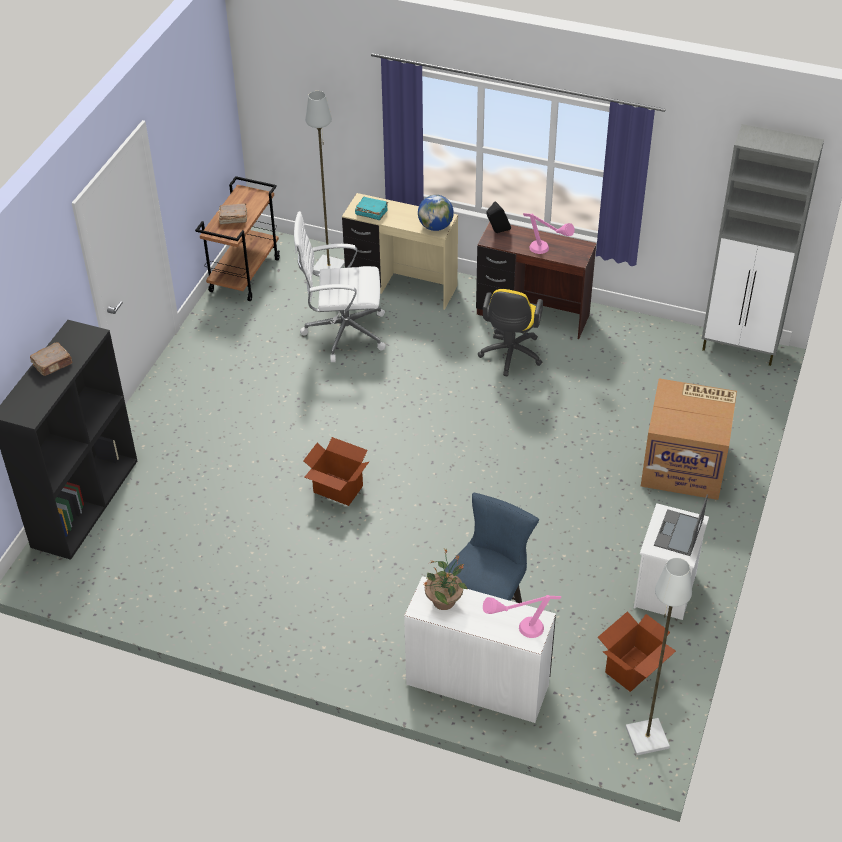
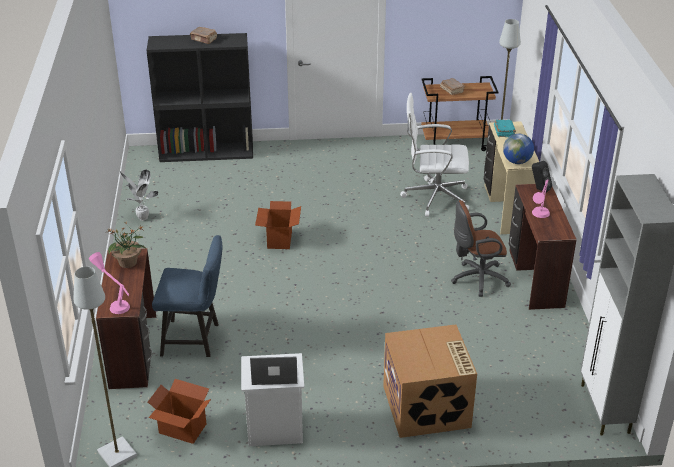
camera: 65 degrees right, 10 degrees down
(198, 611) = (142, 218): none -> potted plant
(343, 332) = (434, 197): white office chair -> white office chair turned 60 degrees counterclockwise
(477, 682) = (134, 351): white desk -> brown desk
(510, 356) = (477, 279): yellow office chair -> brown office chair

